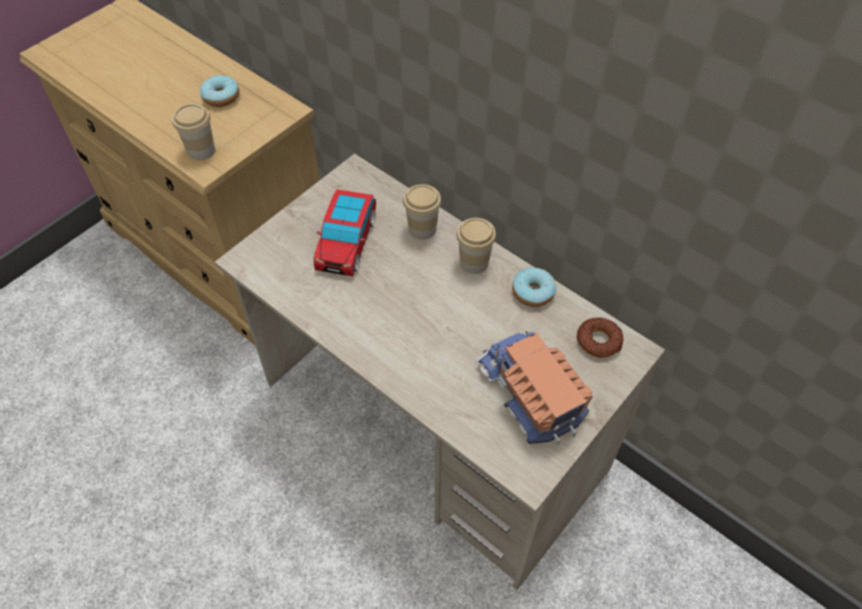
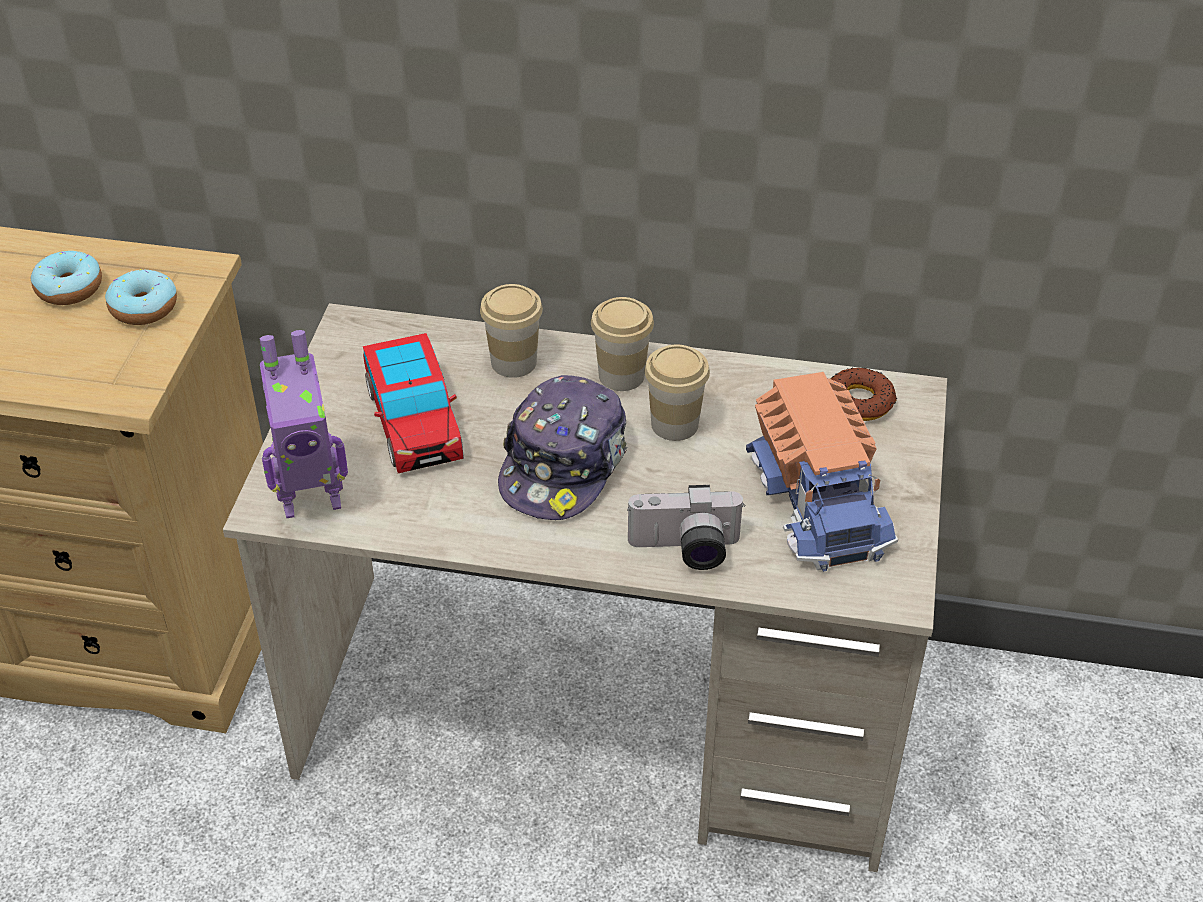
camera: 30 degrees left, 10 degrees down
(201, 151) = (100, 372): cup -> cup (674, 424)
(266, 264) = (311, 498): none -> toy robot
(404, 303) = (564, 464): none -> cap
(431, 388) = (685, 550): none -> camera
(529, 394) = (820, 500): toy truck -> toy truck turned 135 degrees counterclockwise
(533, 292) = (730, 379): donut -> donut (144, 308)

